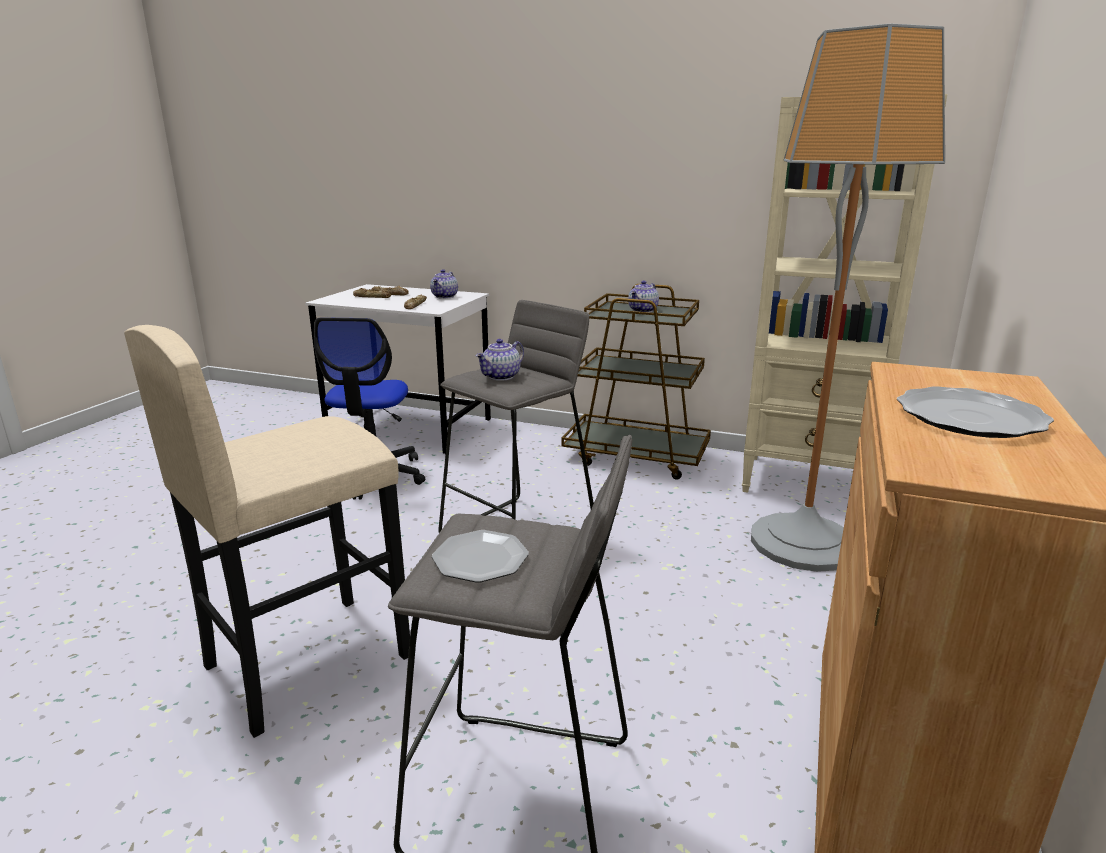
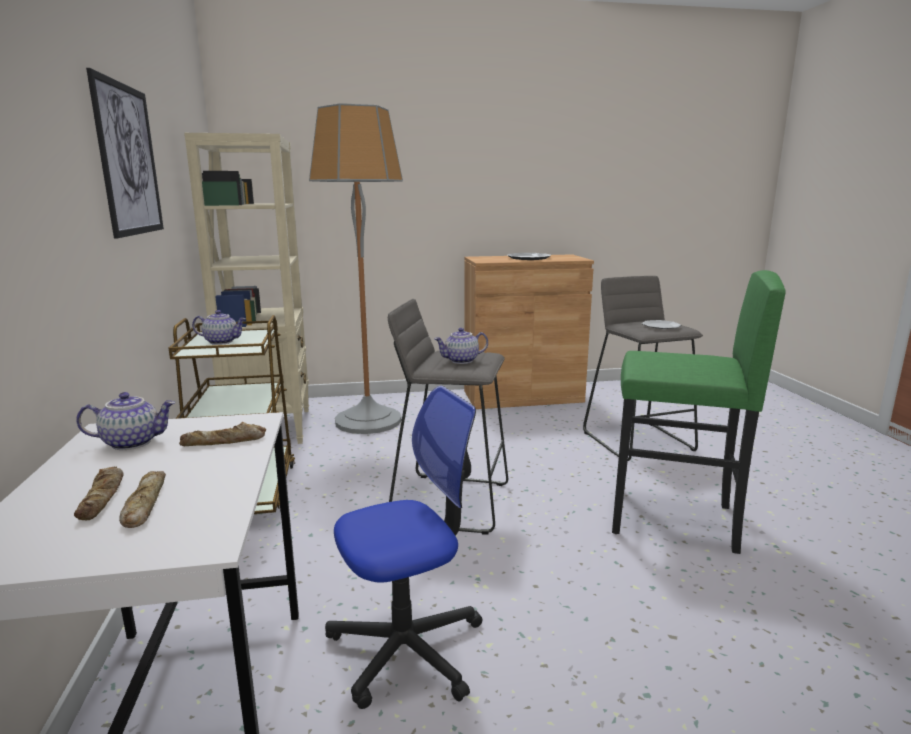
camera: 120 degrees left, 5 degrees down
(307, 660) = (673, 520): beige stool -> green stool
(501, 377) = (461, 361): teapot -> teapot turned 150 degrees clockwise
(631, 142) = (129, 160): none -> picture

